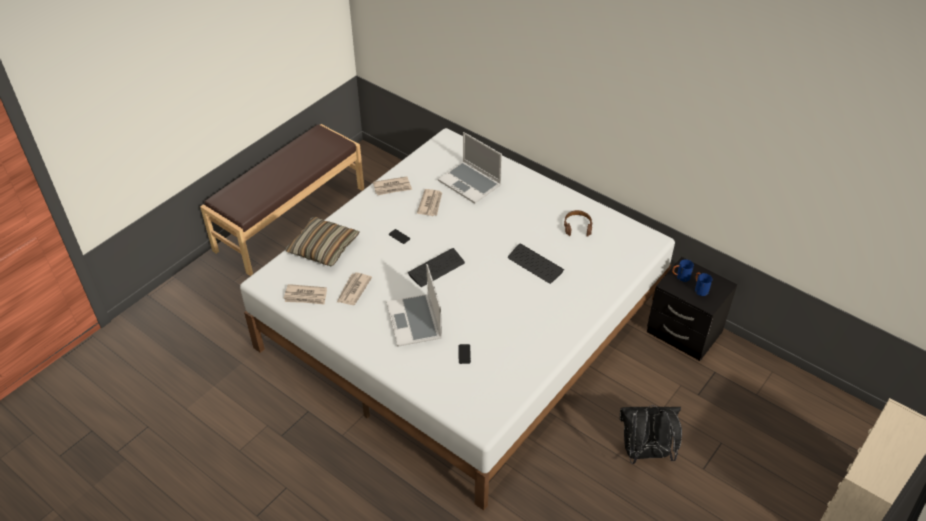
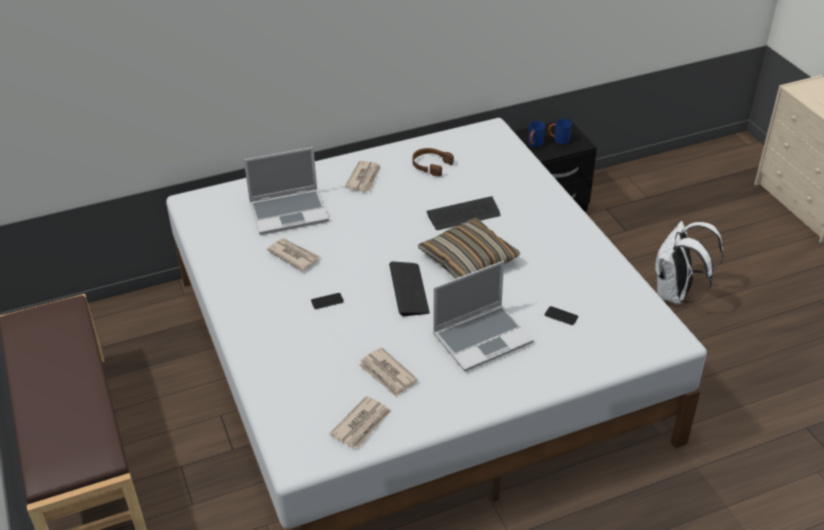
camera: 60 degrees left, 5 degrees down
(323, 248) = (285, 377): pillow -> pillow (468, 260)
(392, 187) = (232, 276): newspaper -> newspaper (364, 178)
(415, 322) = (482, 338): laptop -> laptop turned 45 degrees counterclockwise
(644, 453) = (675, 294): black backpack -> white backpack

